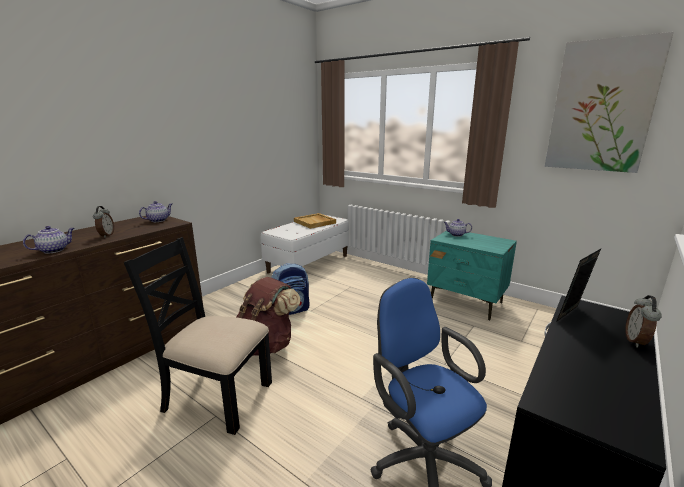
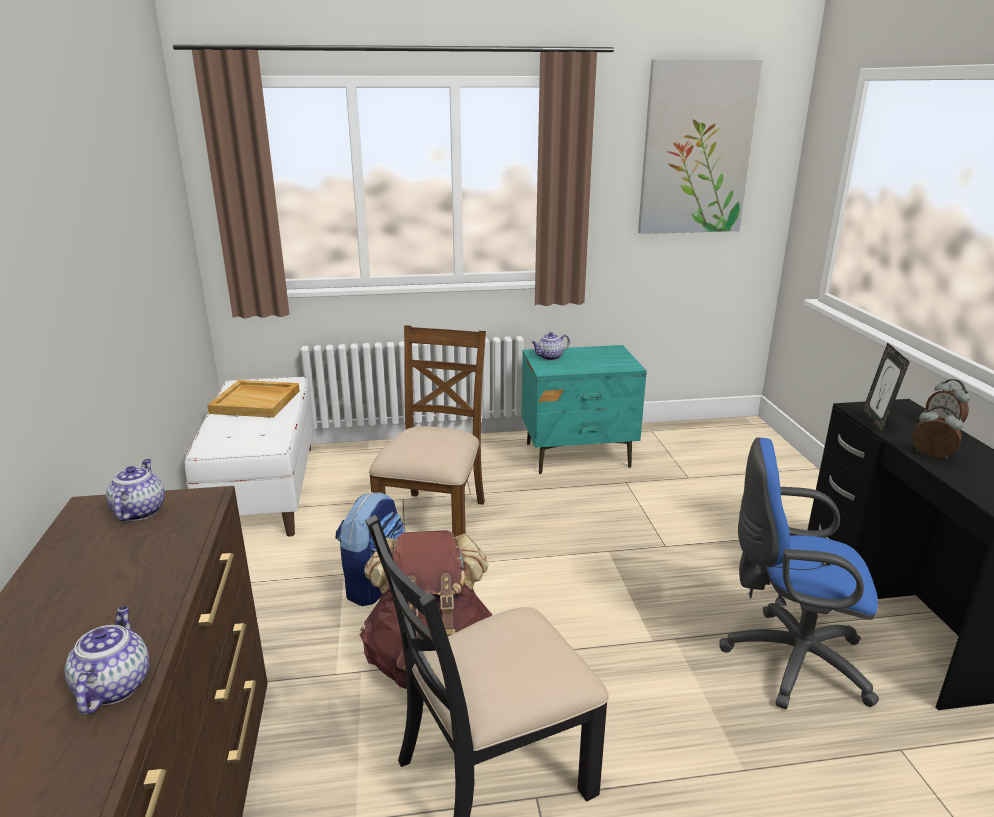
camera: 45 degrees left, 5 degrees up
(106, 235) = (129, 595): alarm clock -> alarm clock (931, 456)
(349, 300) = (435, 521): none -> brown chair

